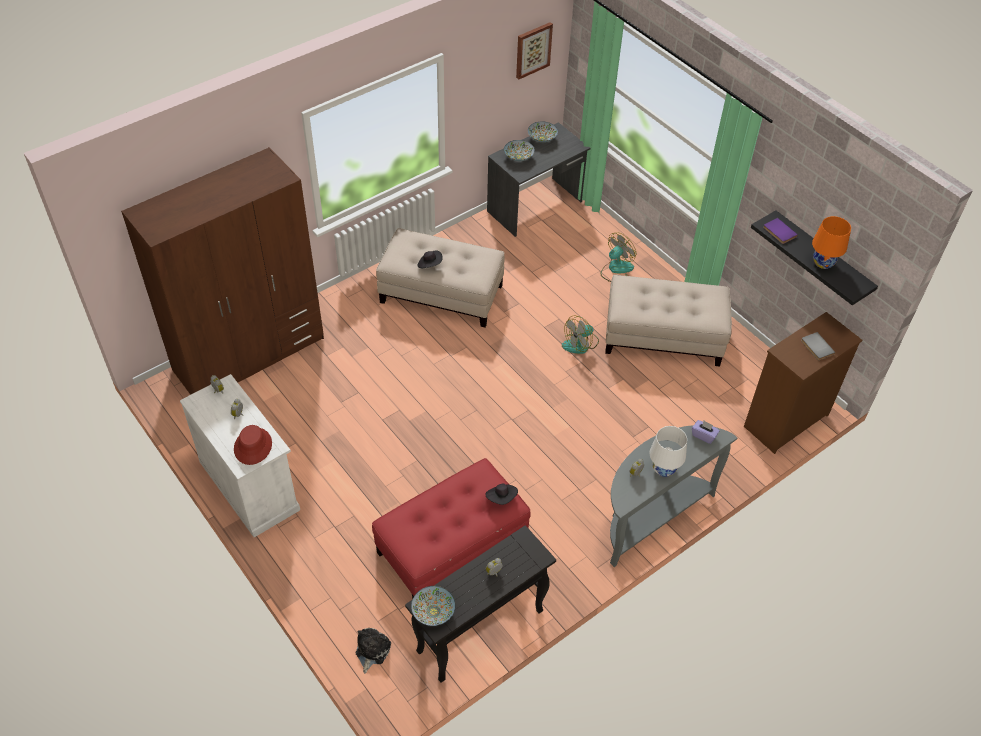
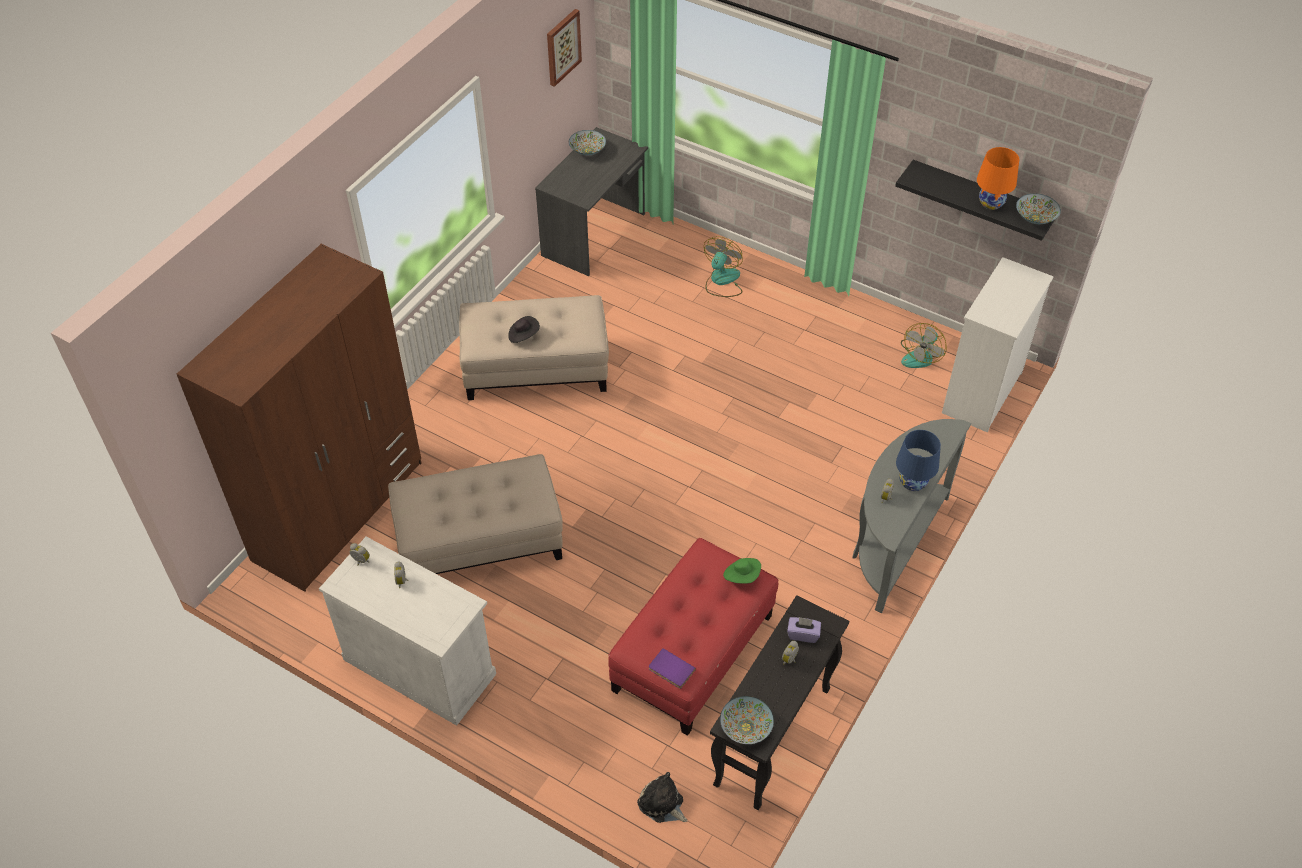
camera: 20 degrees left, 0 degrees up
(252, 446) = (439, 613): red hat -> none
(371, 650) = (662, 804): plush toy -> plush toy turned 45 degrees counterclockwise
(501, 498) = (742, 576): black hat -> green hat
(518, 157) = (572, 179): bowl -> bowl (1035, 218)
(580, 344) = (723, 377): fan -> fan (920, 355)
(663, 336) = (809, 340): beige ottoman -> beige ottoman (480, 539)
(663, 469) = (912, 482): white table lamp -> blue table lamp
(704, 435) = (935, 432): purple tissue box -> purple tissue box (803, 634)
(778, 232) = (929, 183): purple book -> purple book (670, 670)
(785, 421) = (981, 393): brown dresser -> white dresser
(816, 347) = (1012, 299): grey book -> none

